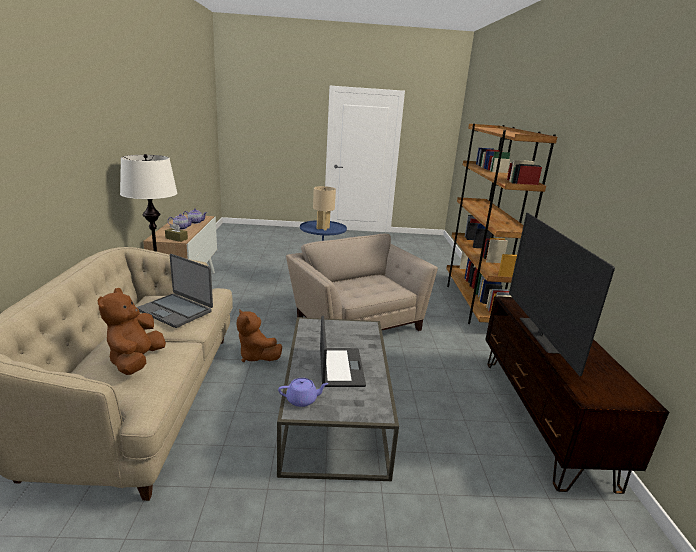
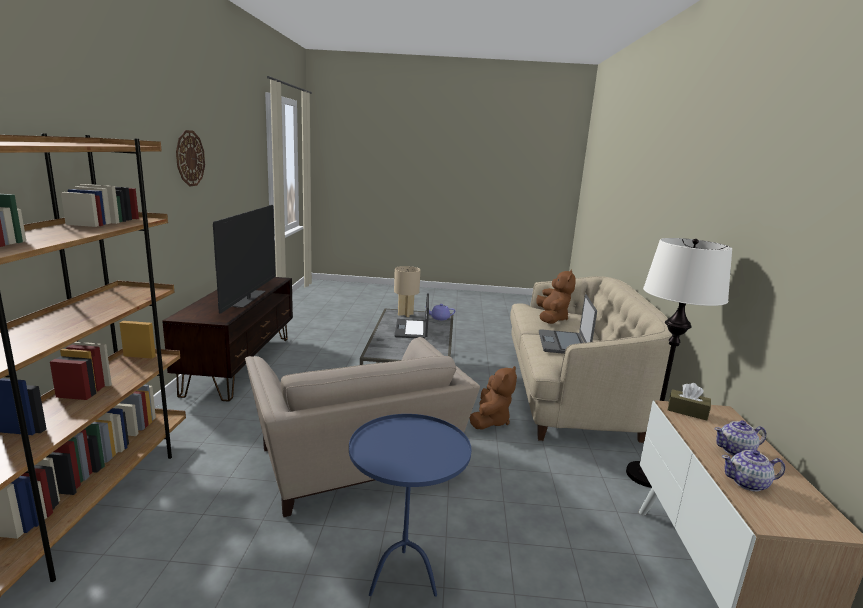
camera: 175 degrees left, 5 degrees down
(176, 311) = (563, 343): laptop -> laptop turned 120 degrees counterclockwise
(256, 356) = (490, 420): brown plush toy -> brown plush toy turned 60 degrees clockwise
(322, 228) = (411, 445): beige table lamp -> beige table lamp (405, 314)
(644, 176) = (190, 158): none -> wall clock

